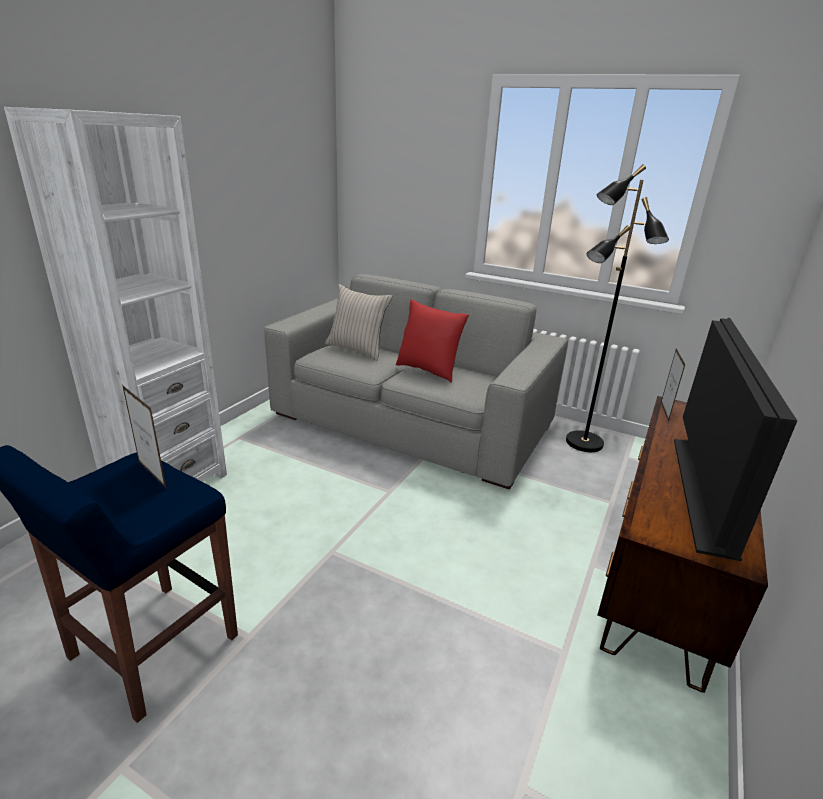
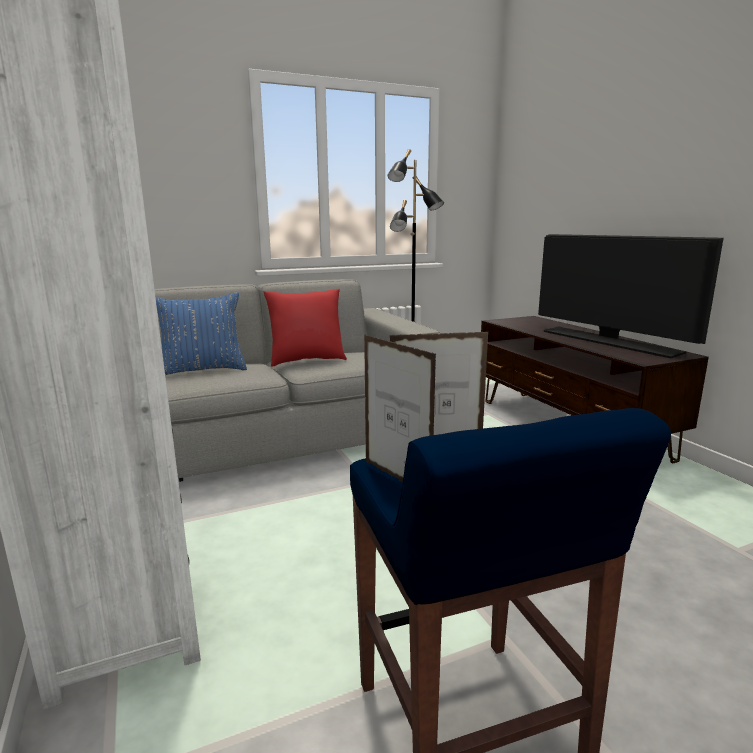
camera: 50 degrees left, 10 degrees down
(357, 349) = (203, 370): beige pillow -> blue pillow
(664, 411) = (505, 324): picture frame -> picture frame (396, 479)

